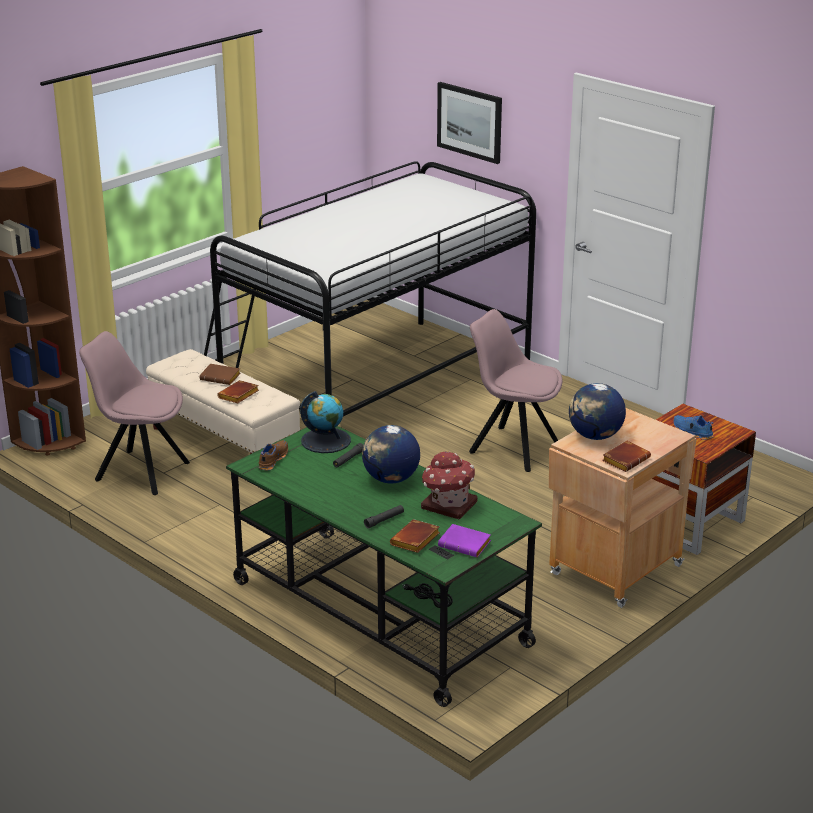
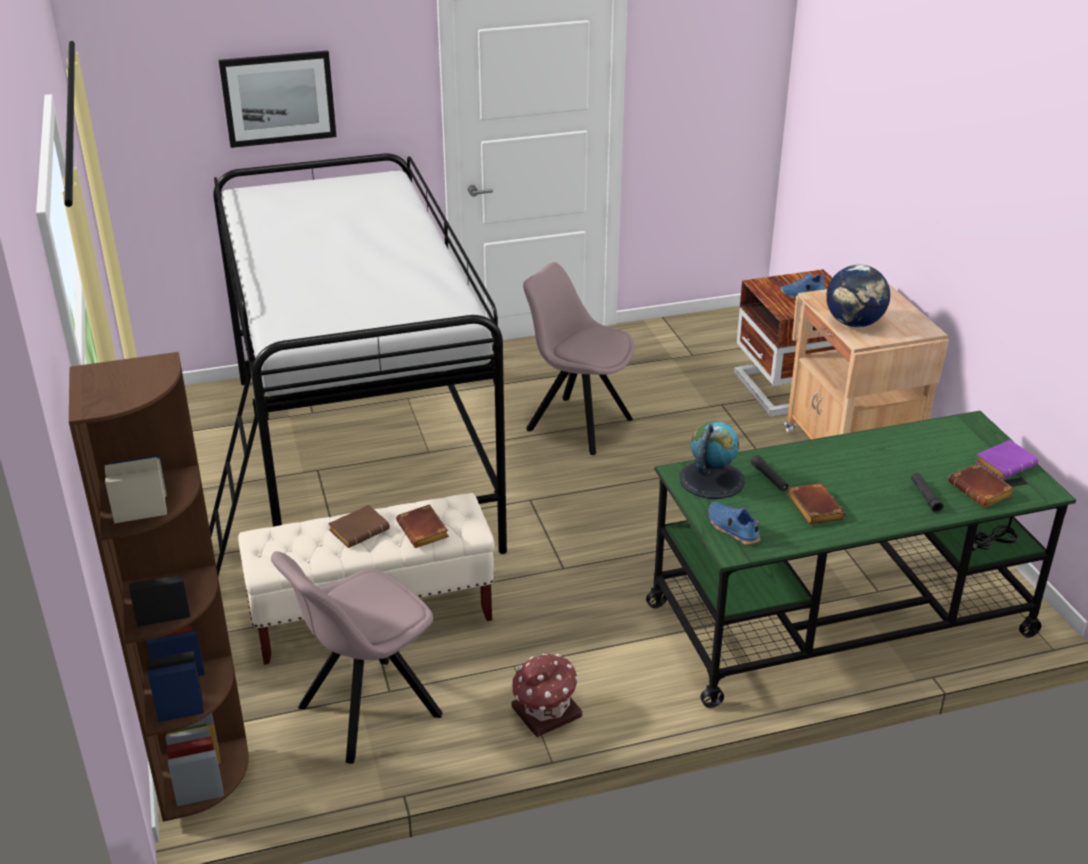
camera: 60 degrees left, 5 degrees up
(272, 460) = (732, 530): brown shoe -> blue shoe
(391, 479) = (835, 465): globe -> none
(448, 505) = (914, 449): toy house -> toy house (545, 713)
(513, 448) = (578, 424): pink chair -> pink chair turned 60 degrees clockwise
(625, 459) = (912, 324): brown book -> brown book (812, 508)

